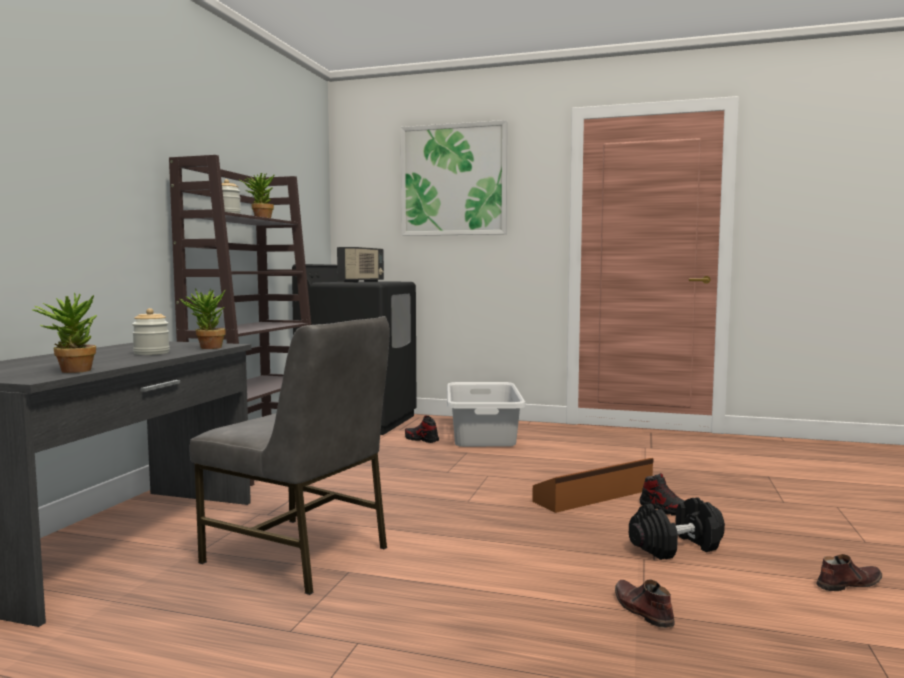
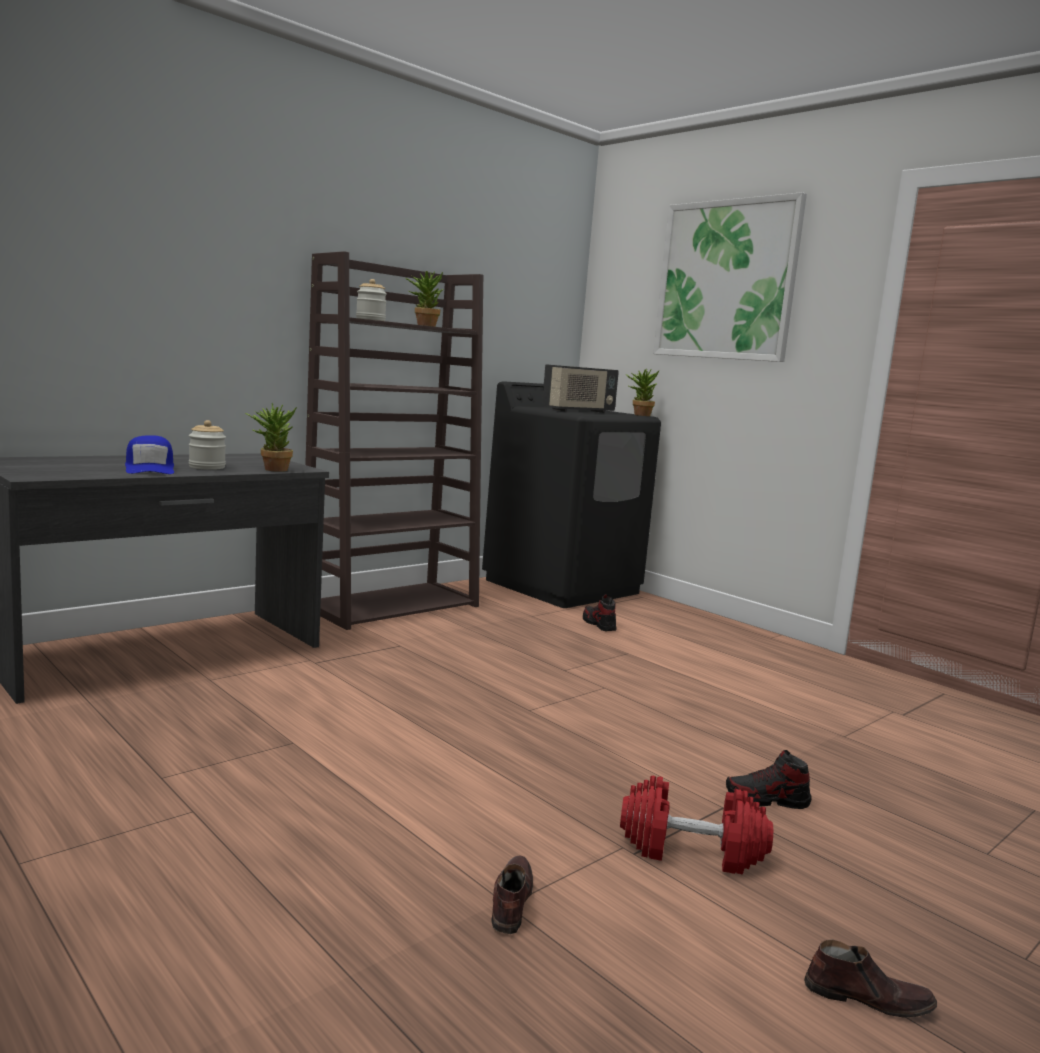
camera: 30 degrees right, 5 degrees up
(70, 371) = (82, 474): potted plant -> potted plant (639, 415)
(110, 360) = (150, 469): none -> blue cap
(299, 555) = (279, 711): grey chair -> none
(482, 435) = (683, 637): grey laundry basket -> none
(595, 496) = (698, 752): brown storage box -> none
(665, 509) = (767, 800): shoe -> shoe turned 105 degrees clockwise
(675, 547) = (692, 850): black dumbbell -> red dumbbell

